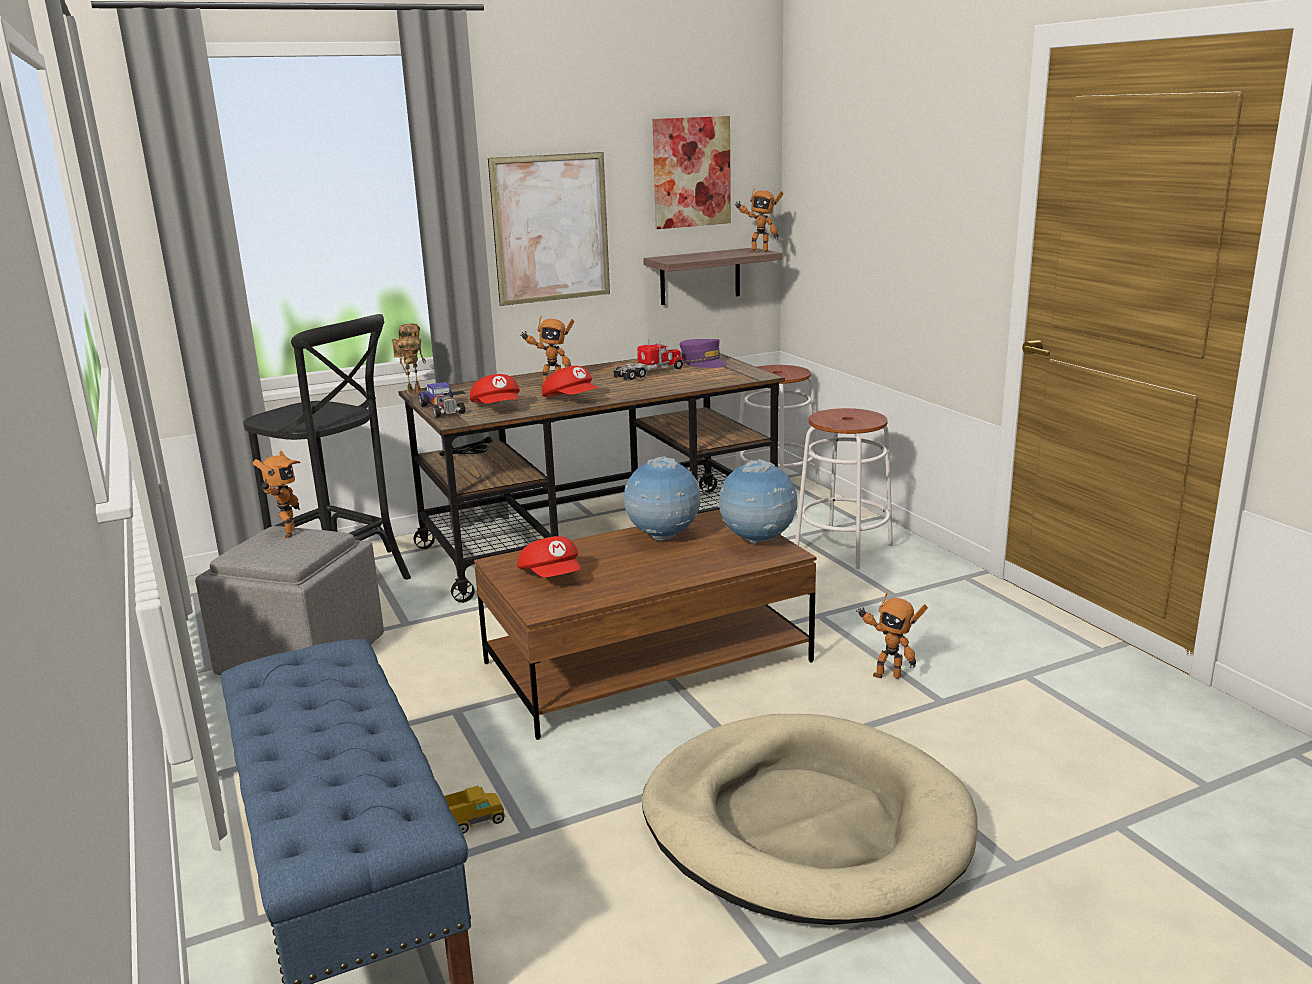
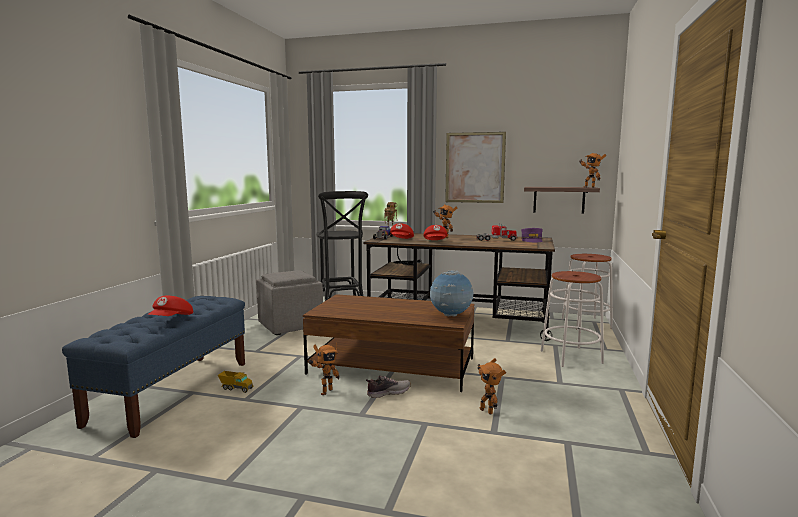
camera: 40 degrees right, 10 degrees down
(285, 533) = (295, 272): toy robot -> toy robot (325, 391)
(552, 577) = (346, 305): red cap -> red cap (171, 320)
(663, 537) = (416, 305): globe -> none
(691, 172) = (557, 143): picture -> none
(724, 709) = (388, 393): none -> shoe
(805, 825) = (334, 445): beige dog bed -> none

